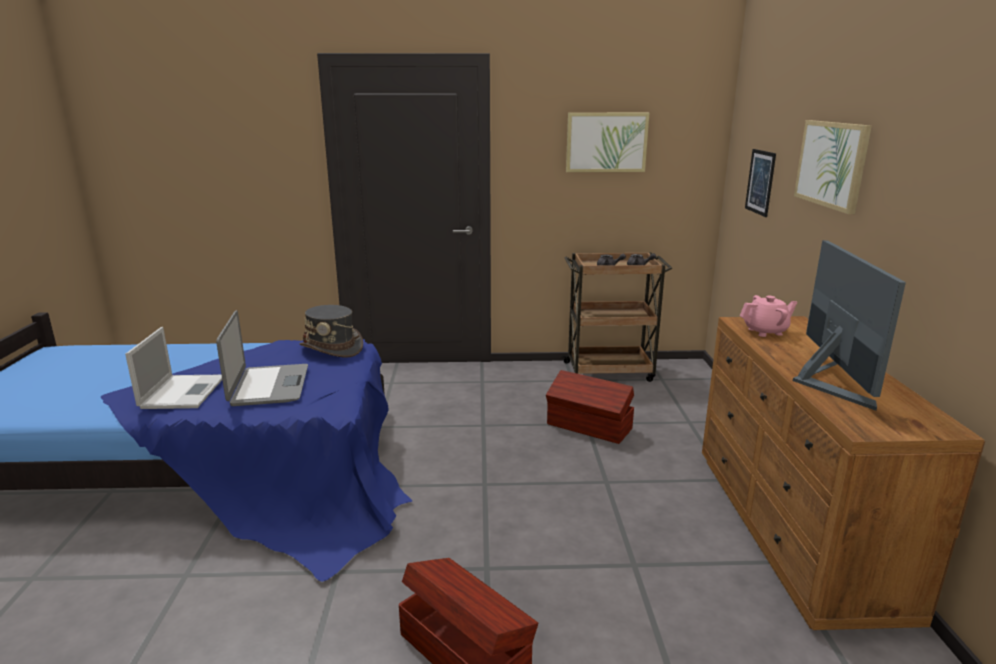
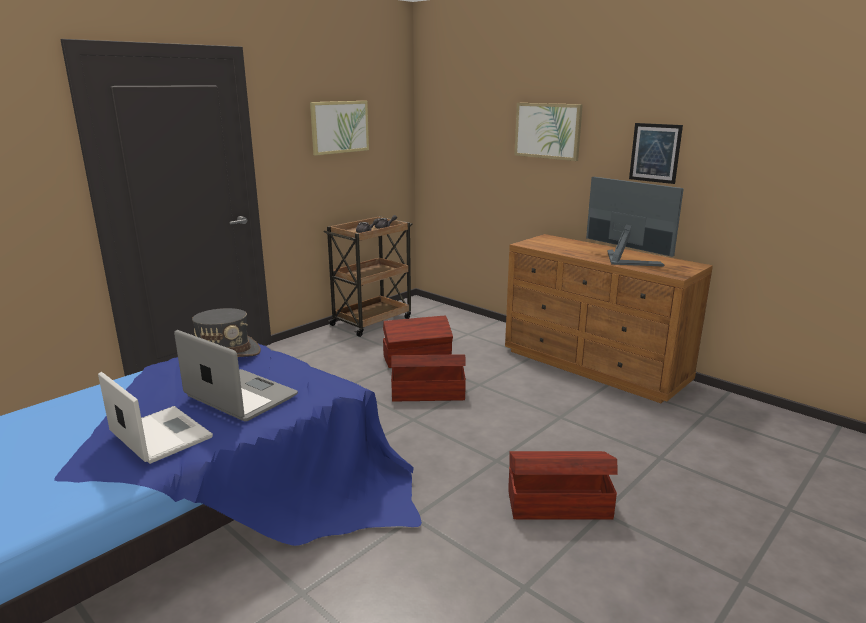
camera: 45 degrees left, 0 degrees up
(541, 464) = (427, 392): none -> brown storage box
(760, 182) = (466, 149): picture -> picture (655, 153)
(765, 331) = (548, 245): pink teapot -> none

